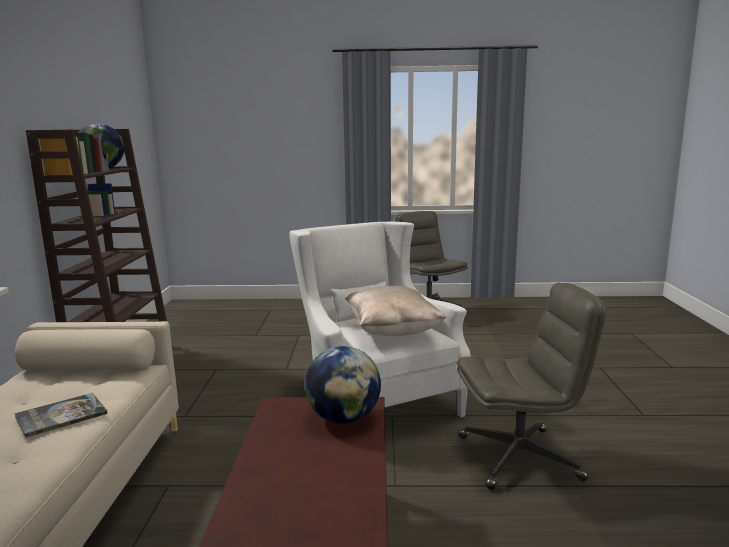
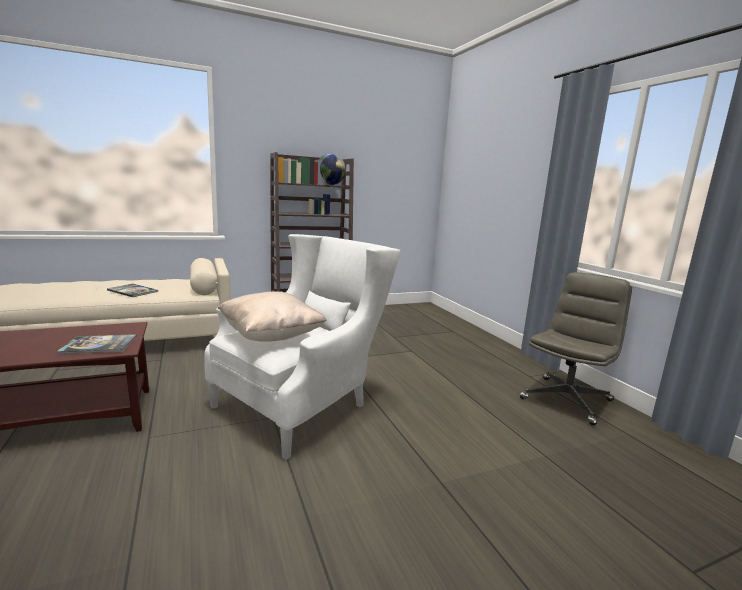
camera: 65 degrees right, 0 degrees up
(343, 418) = (99, 345): globe -> book
(520, 457) = (197, 510): grey office chair -> none

